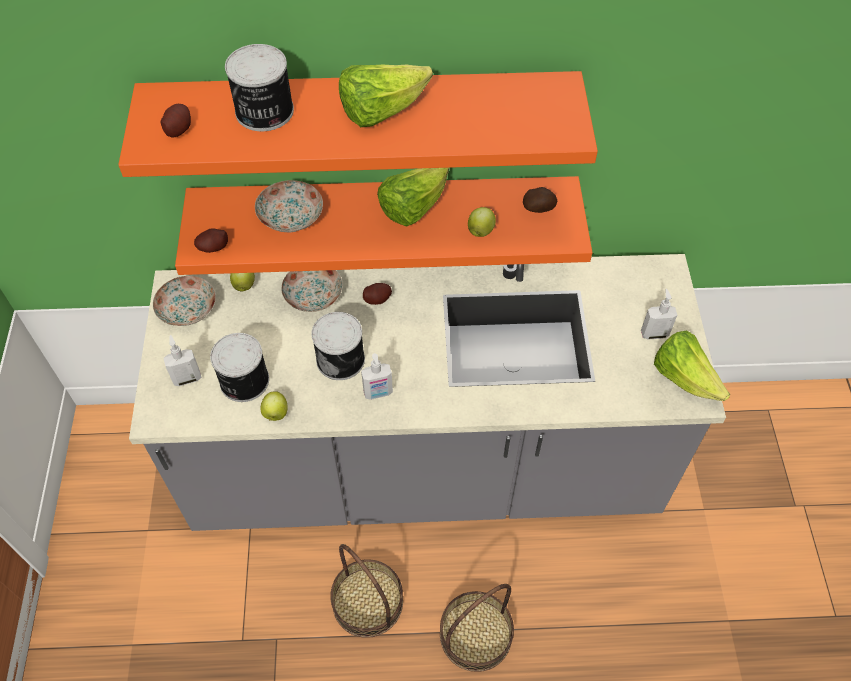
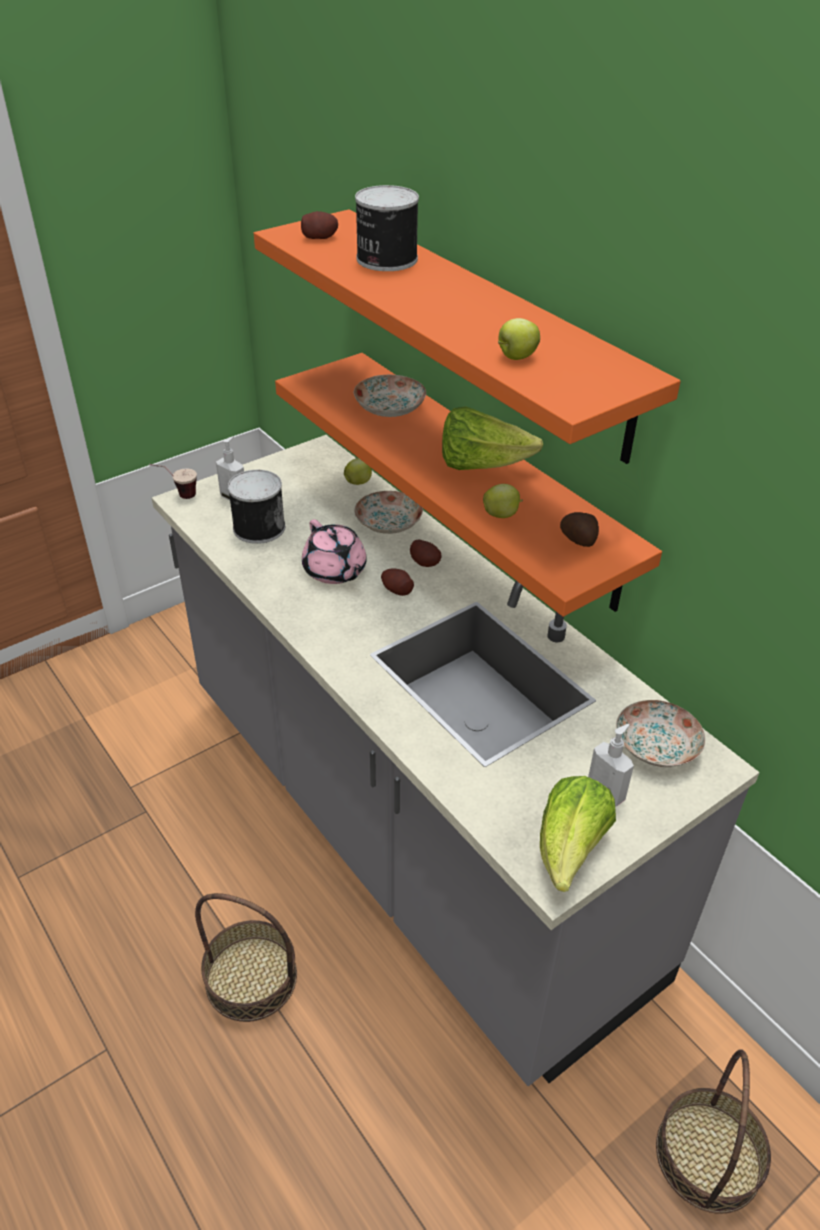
camera: 55 degrees right, 15 degrees down
(145, 418) = (177, 496): none -> cup
(188, 308) = (304, 466): plate -> plate (657, 746)
(213, 247) = (312, 388): potato -> potato (397, 590)
(275, 414) = (240, 560): apple -> apple (516, 357)
(341, 358) = (335, 571): can -> pink teapot
(368, 602) = (227, 861): basket -> basket (708, 1156)
(378, 393) = (317, 611): soap dispenser -> none
(381, 111) = (459, 303): lettuce -> none

